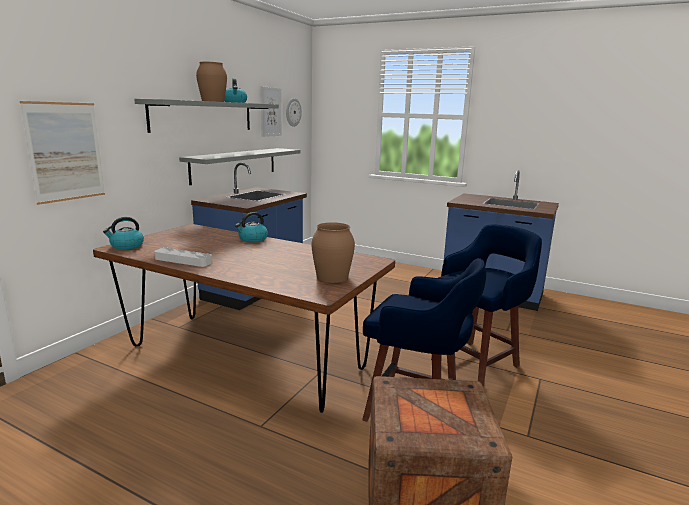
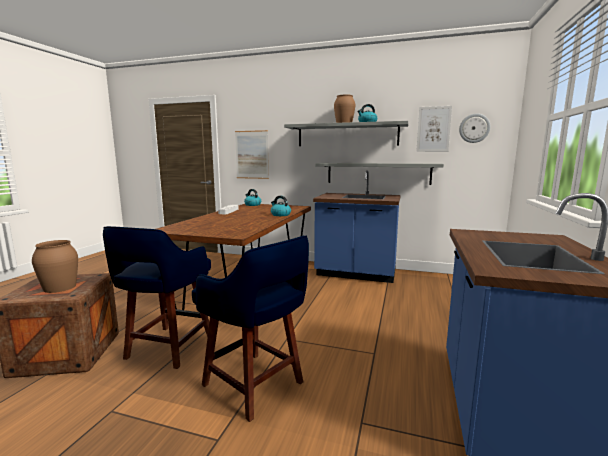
camera: 80 degrees right, 5 degrees down
(332, 277) = (196, 229): brown vase -> brown vase (60, 287)

